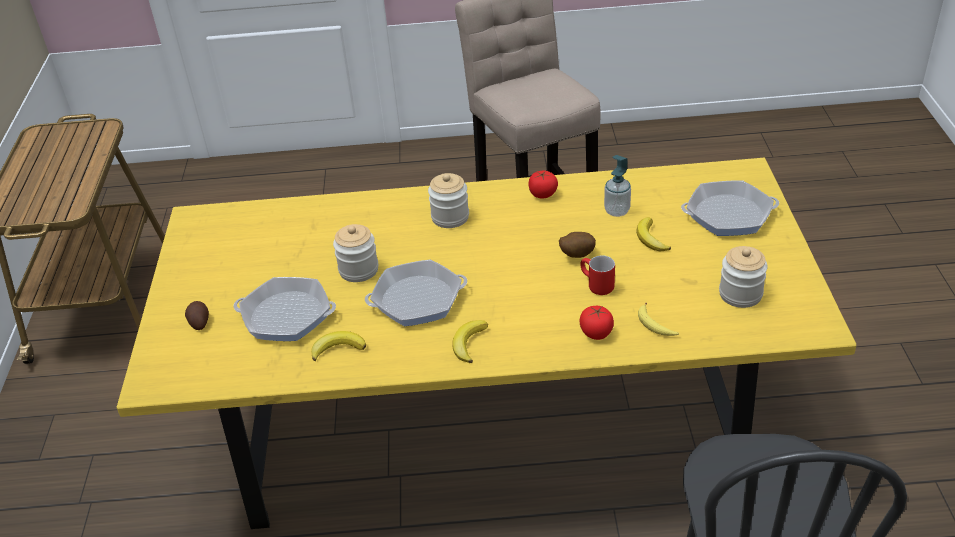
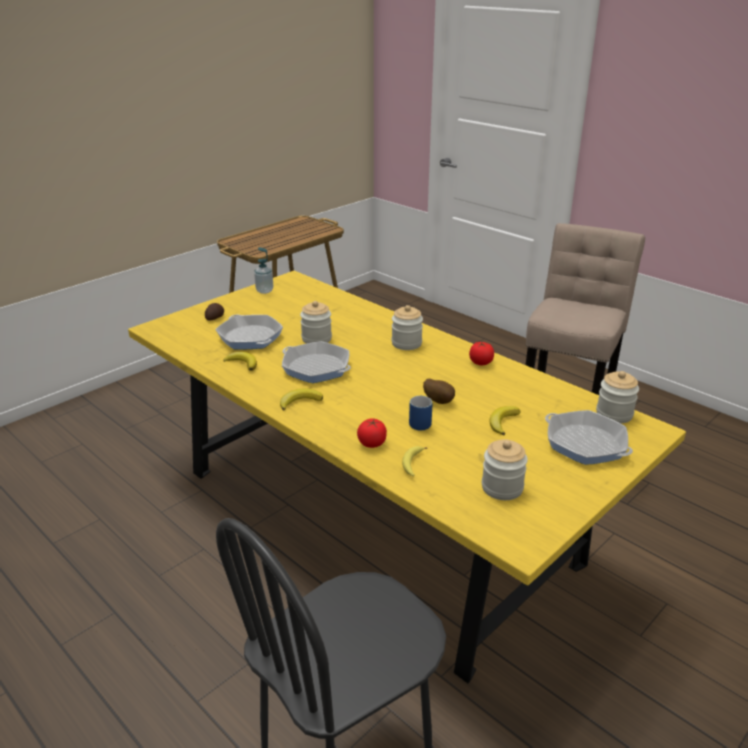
camera: 45 degrees right, 10 degrees down
(595, 286) = (418, 422): red mug -> blue mug
(617, 211) = (510, 396): soap dispenser -> soap dispenser (264, 291)
(706, 175) = (614, 414): none -> jar

